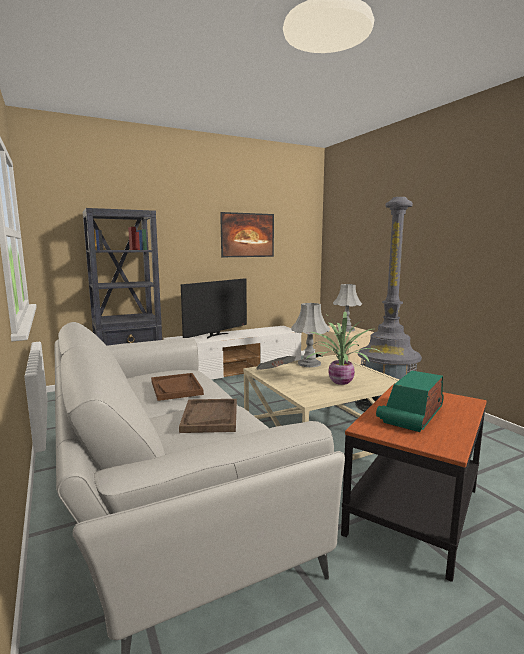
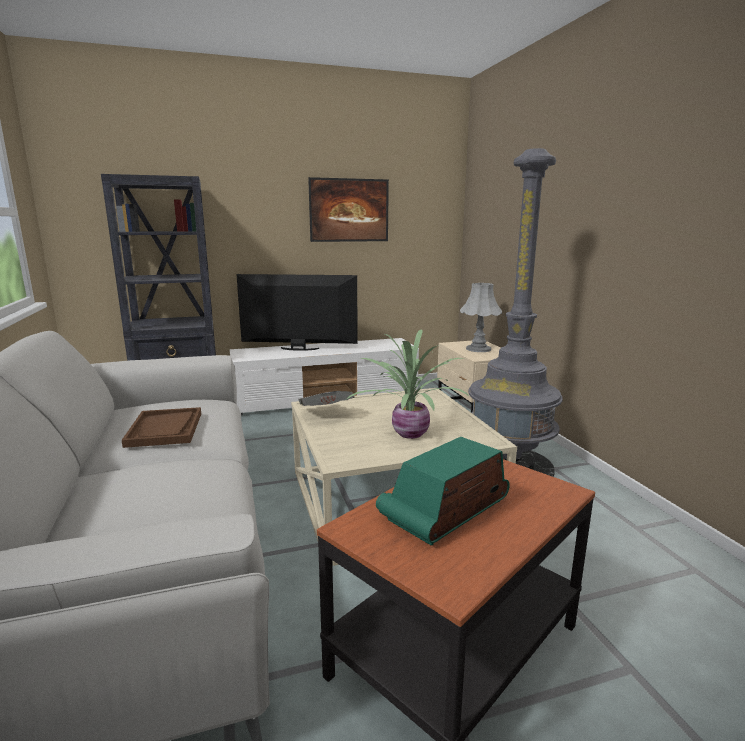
camera: 10 degrees right, 5 degrees up
(210, 417) = (164, 481): brown tray -> none
(216, 335) = (298, 349): television -> television turned 135 degrees counterclockwise
(309, 363) = (387, 400): grey table lamp -> none

